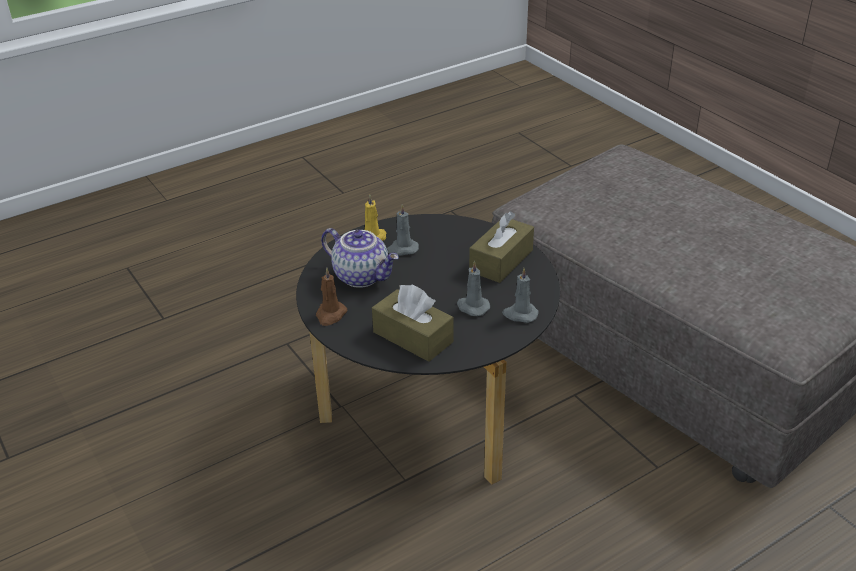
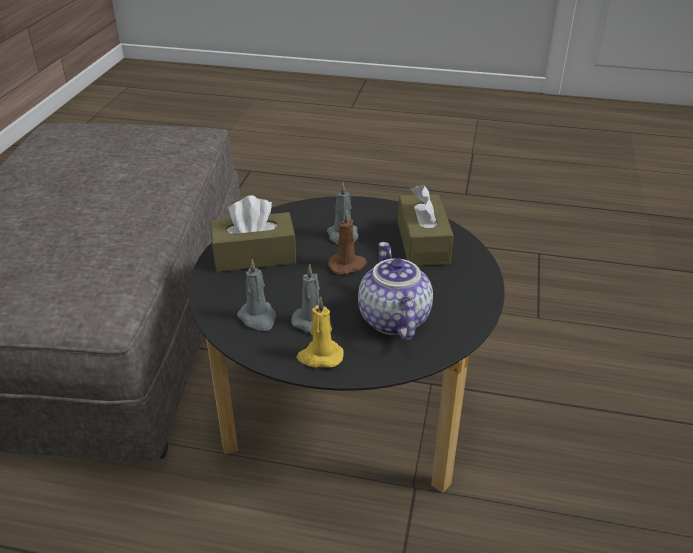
camera: 135 degrees left, 0 degrees up
(330, 315) = (469, 300): brown candle -> brown candle (348, 265)
(520, 314) = (319, 213): grey candle -> grey candle (258, 318)

